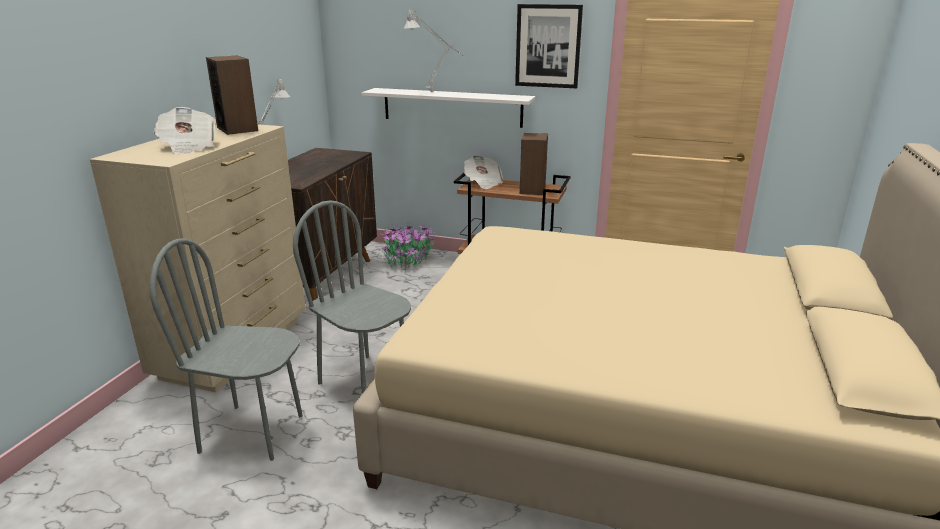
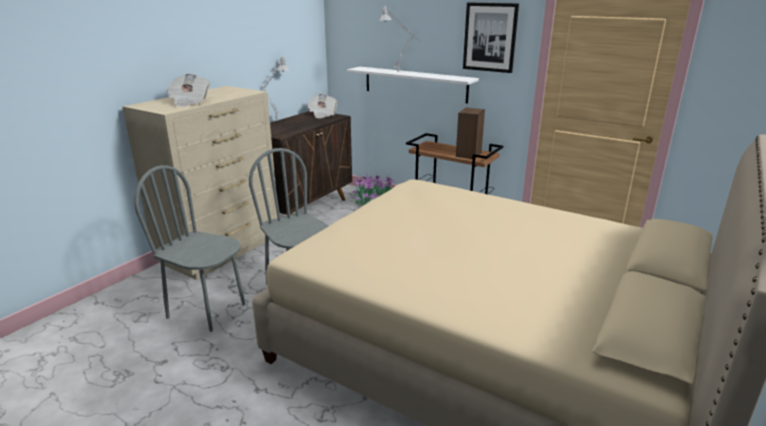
camera: 15 degrees right, 0 degrees up
(237, 129) = (234, 91): speaker -> none
(483, 183) = (432, 146): newspaper -> newspaper (322, 114)

